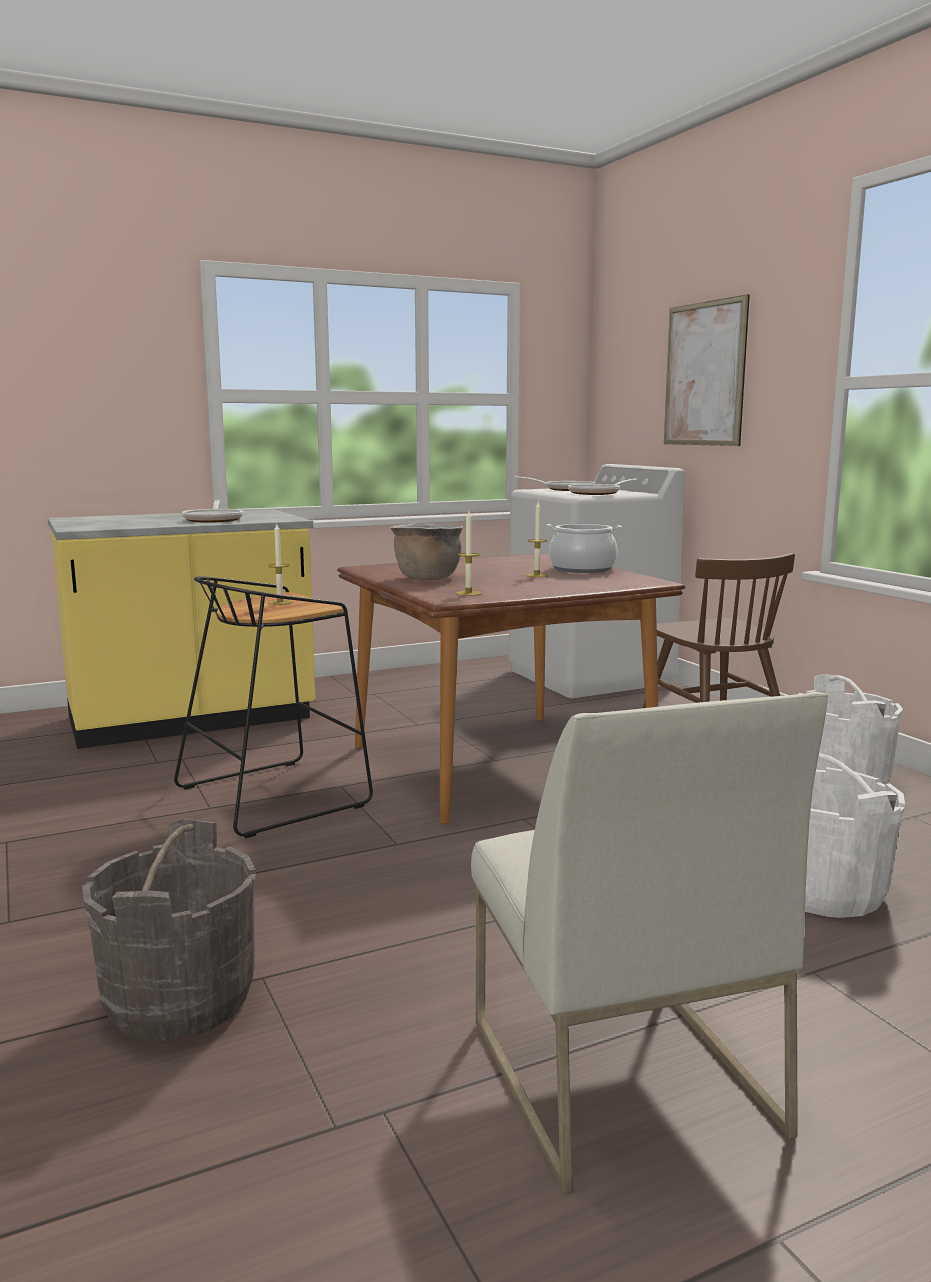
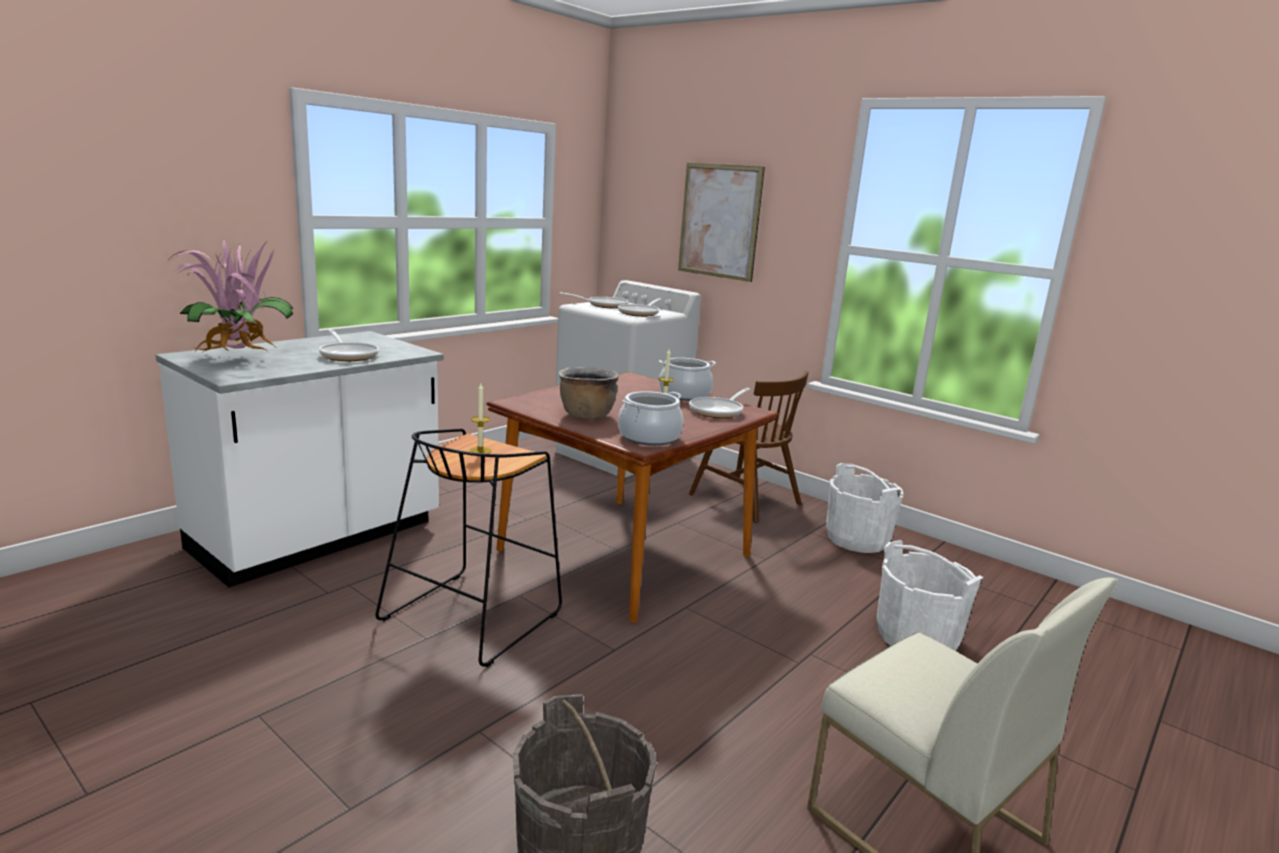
camera: 25 degrees left, 5 degrees up
(109, 520) = (240, 359): none -> potted plant
(191, 721) = (318, 538): yellow counter -> white counter
(468, 593) = (649, 437): candle -> cooking pot
(601, 580) = (718, 411): none -> frying pan

